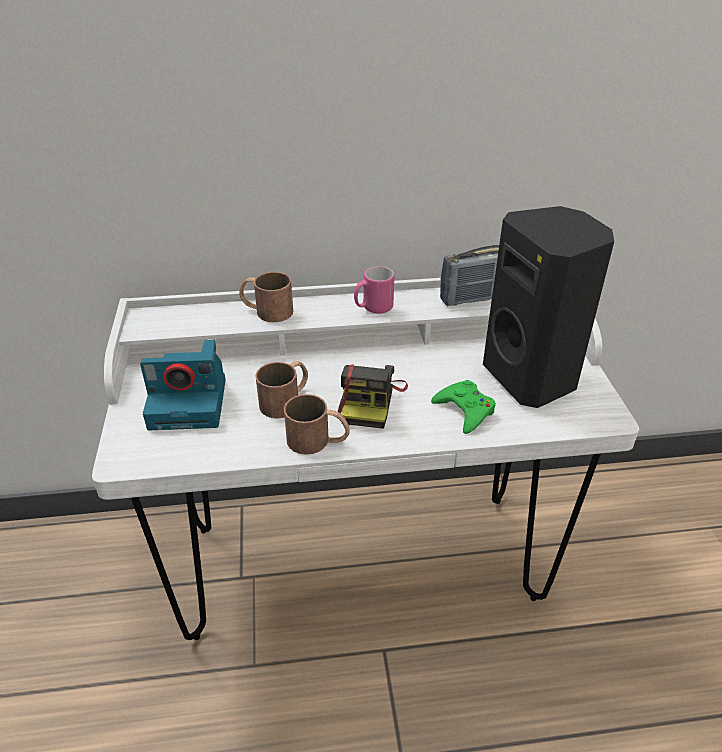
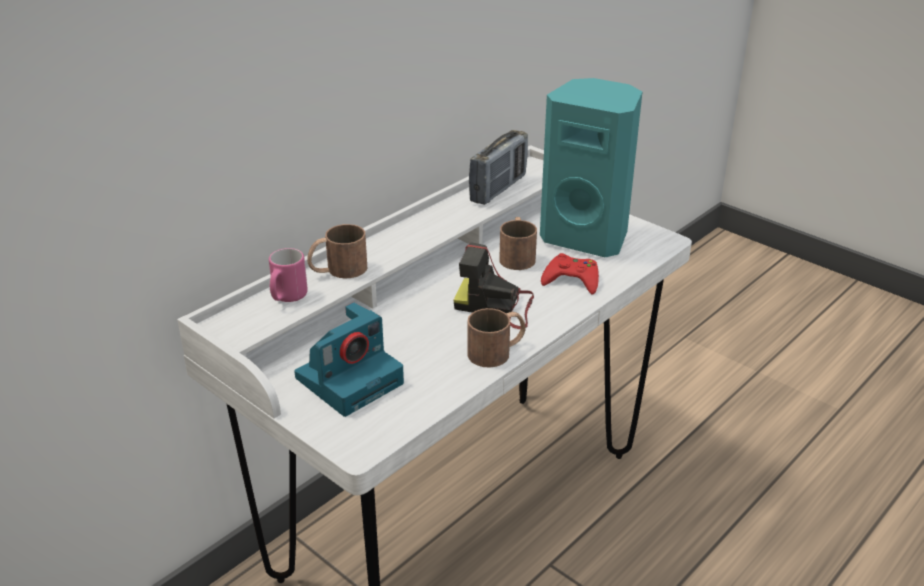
camera: 40 degrees left, 5 degrees down
(286, 400) = (430, 337): brown mug -> brown mug (517, 255)
(370, 401) = (497, 306): camera -> camera turned 135 degrees clockwise
(373, 308) = (427, 230): pink mug -> pink mug (287, 298)
(465, 410) = (572, 280): green game controller -> red game controller
(532, 378) = (587, 237): black speaker -> turquoise speaker

